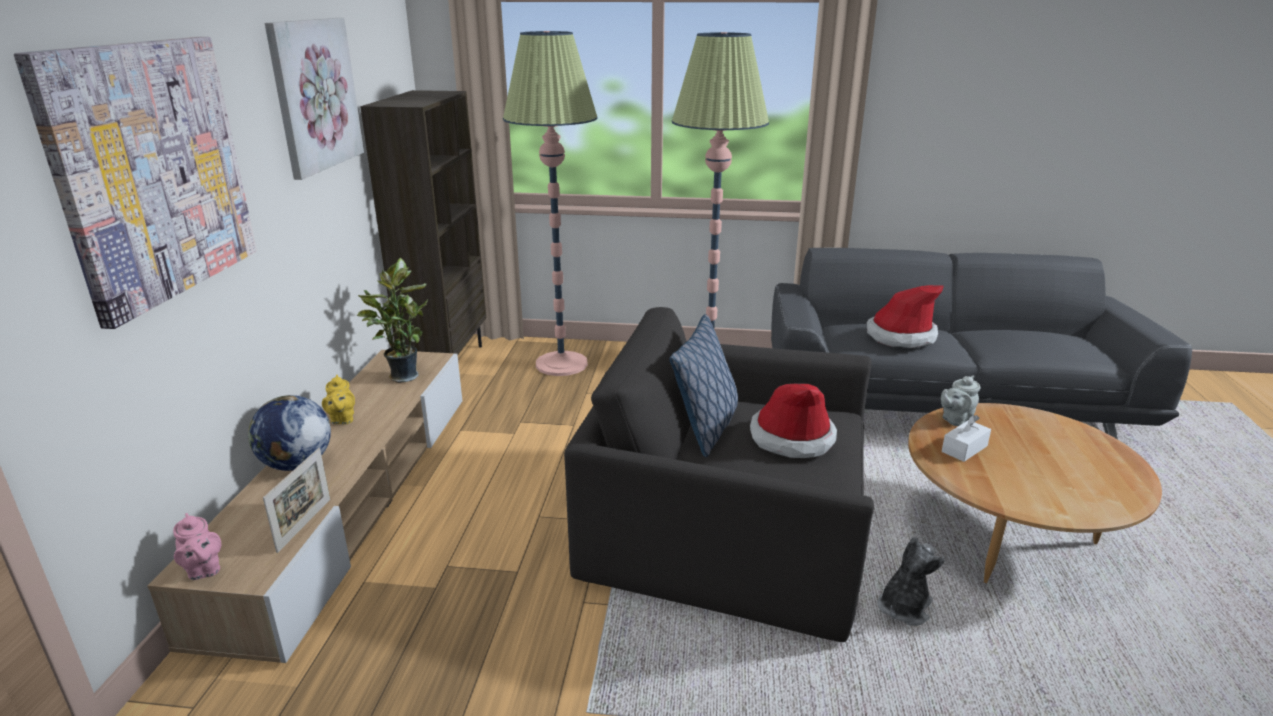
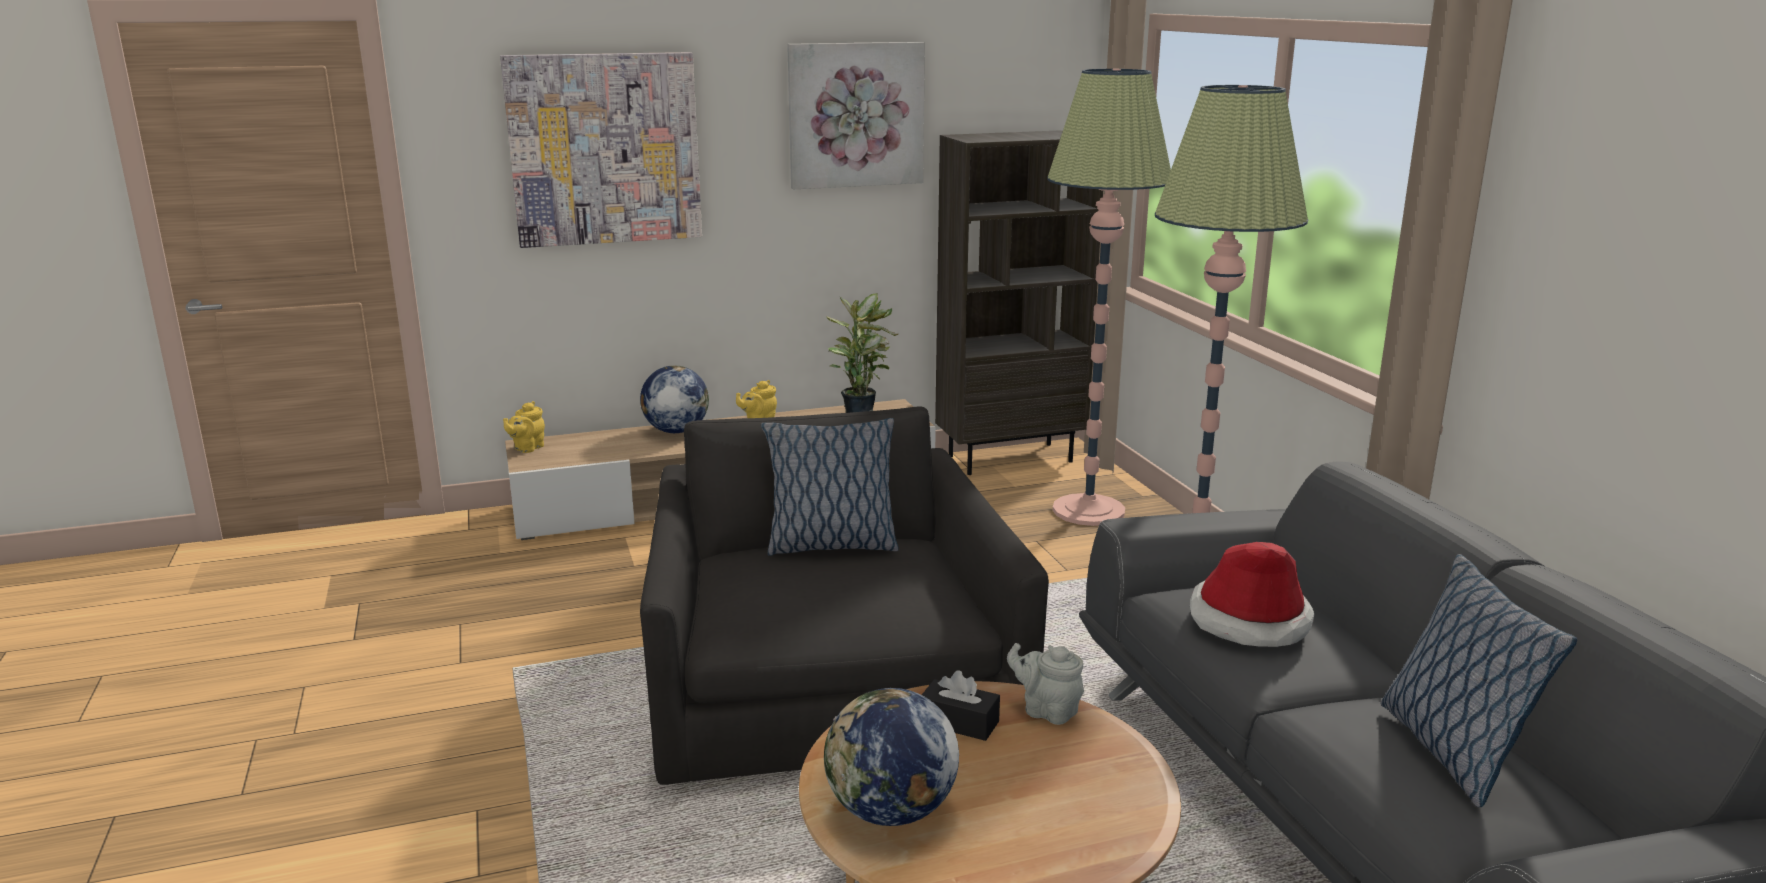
camera: 65 degrees right, 5 degrees down
(203, 570) = (527, 448): pink teapot -> yellow teapot
(304, 525) = (597, 458): picture frame -> none
(792, 438) = (850, 592): hat -> none
(903, 608) = (754, 827): plush toy -> none
(964, 449) = (959, 722): white tissue box -> black tissue box
(1036, 336) = (1451, 750): none -> pillow
(1067, 495) = (890, 812): none -> globe

